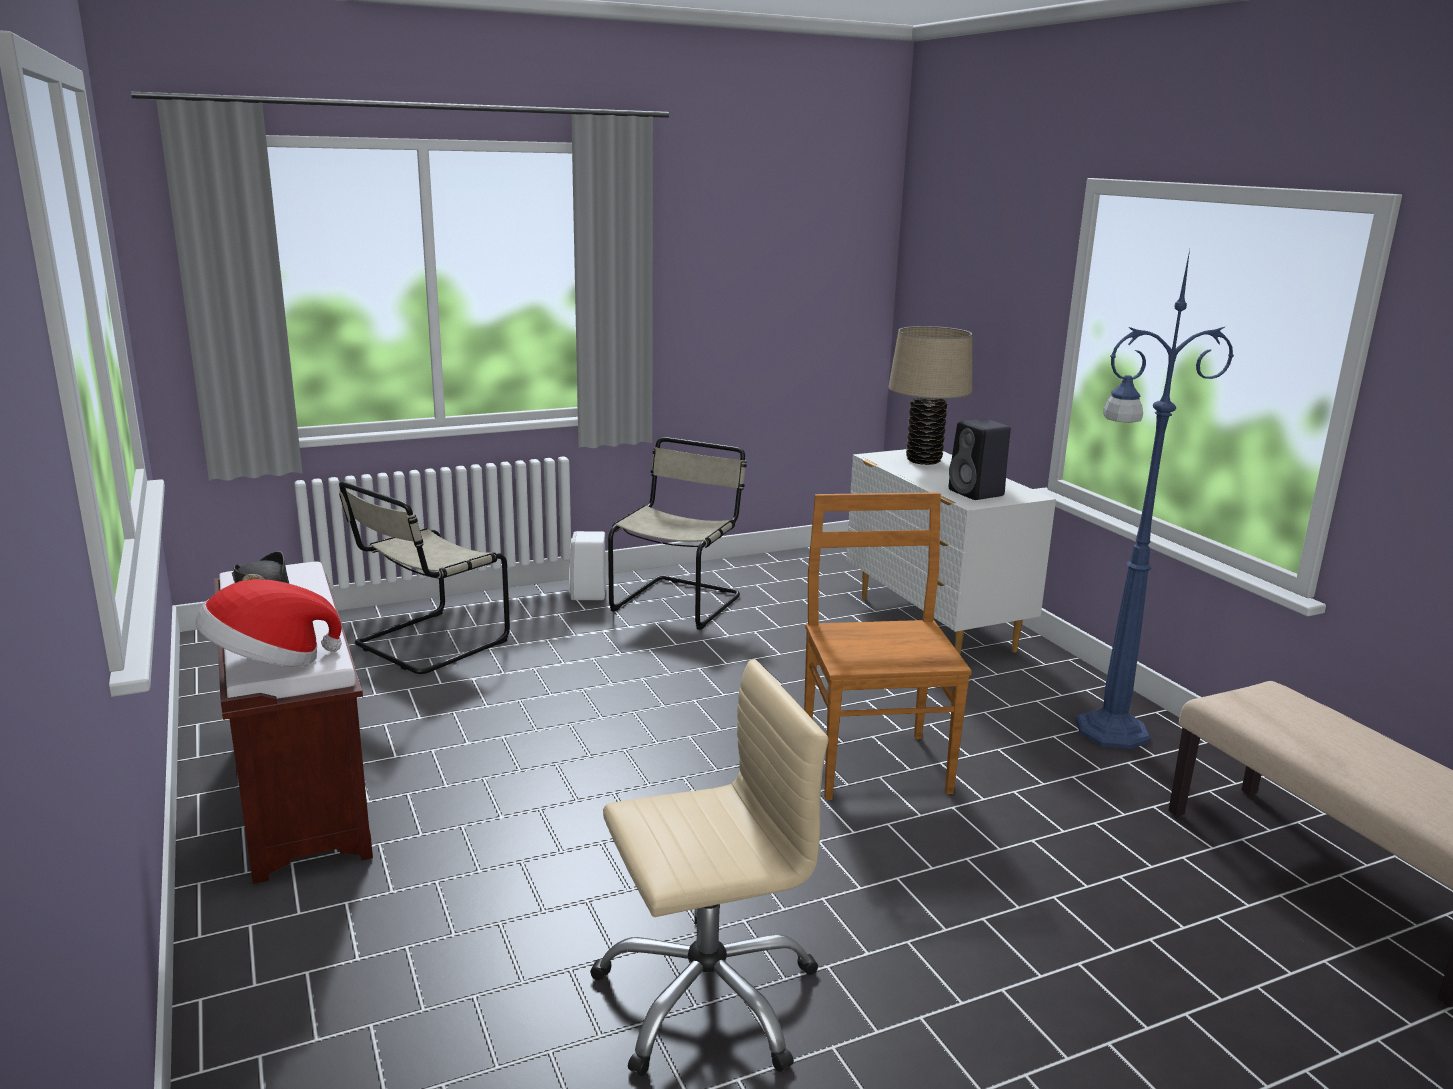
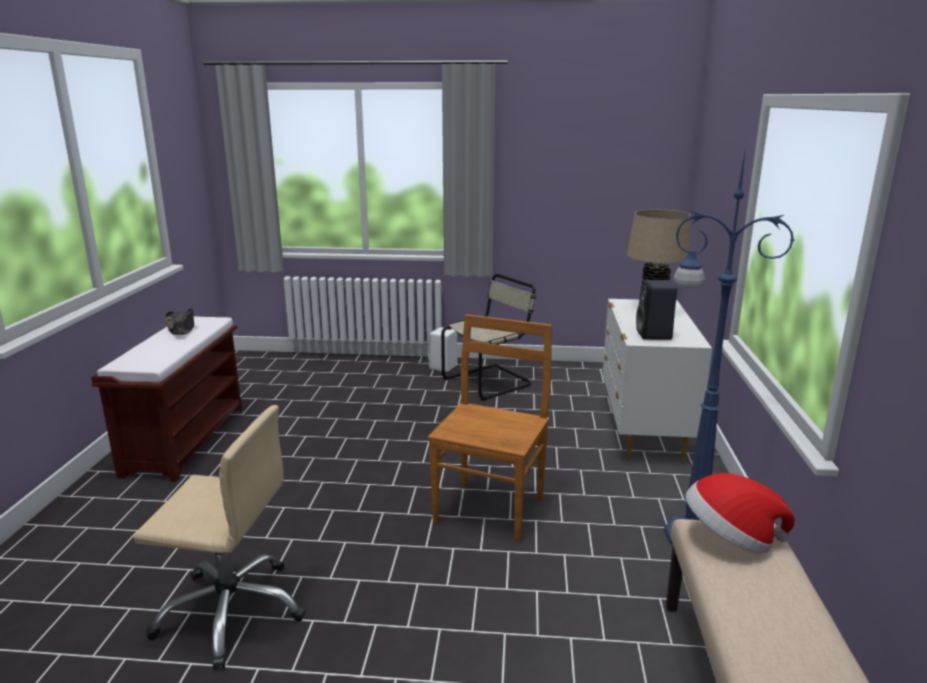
camera: 30 degrees right, 0 degrees up
(268, 662) = (130, 362): hat -> hat (730, 539)
(426, 644) = (328, 378): beige chair -> none

